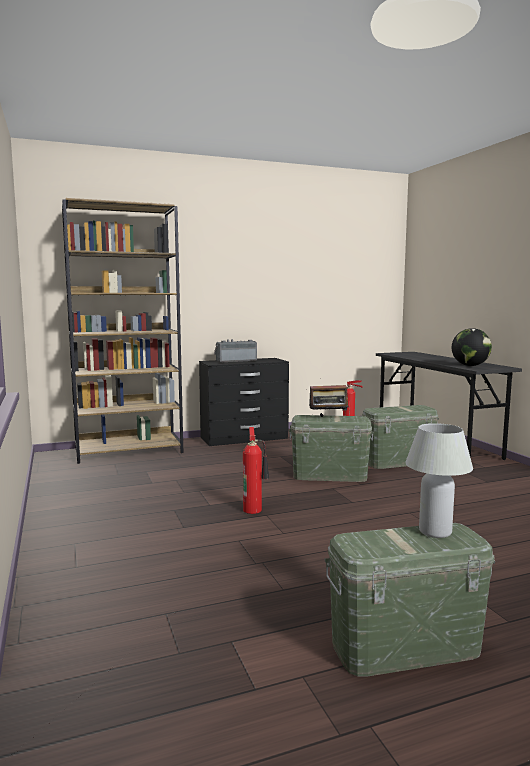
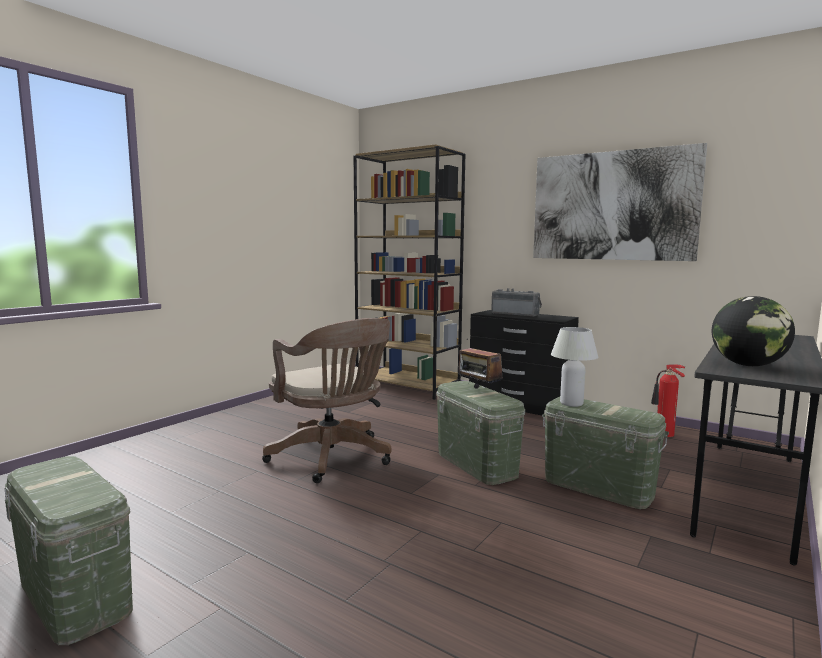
camera: 55 degrees right, 0 degrees up
(254, 509) = (333, 458): fire extinguisher -> brown office chair
(293, 271) = (612, 206): none -> picture
(435, 532) = (86, 490): white table lamp -> white table lamp (571, 403)

